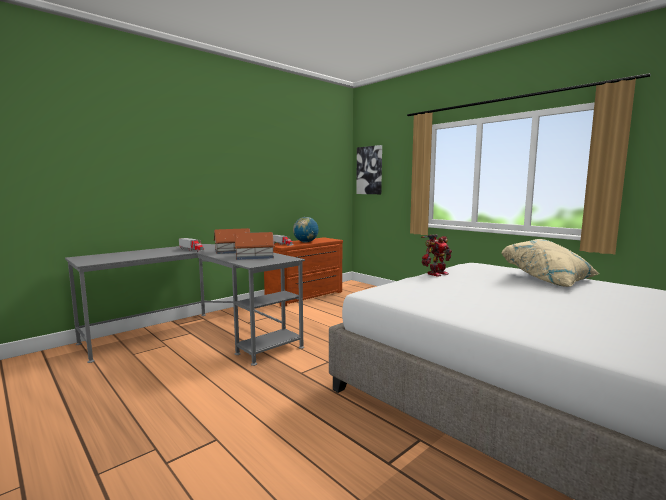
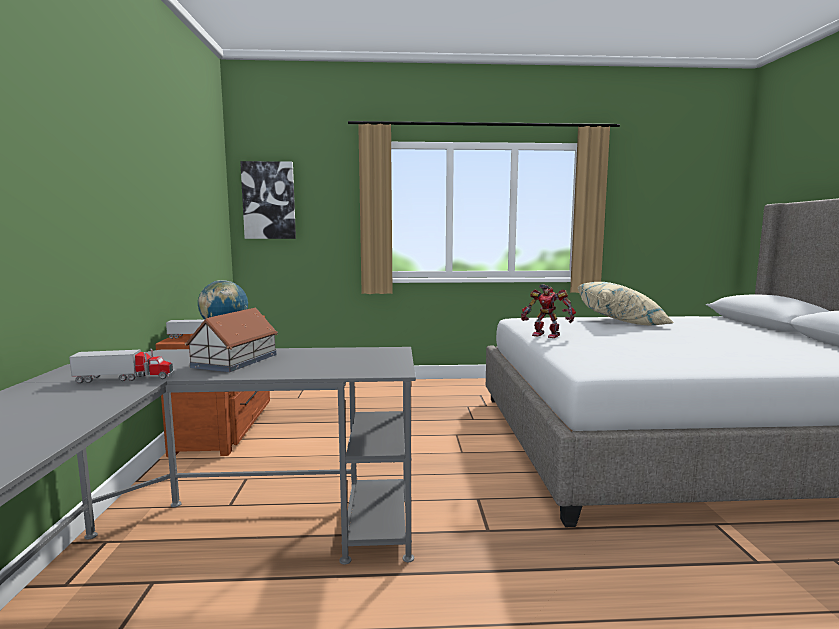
camera: 50 degrees left, 0 degrees up
(254, 256) = (326, 360): toy house -> none
(436, 273) = (546, 335): toy robot -> toy robot turned 120 degrees clockwise

